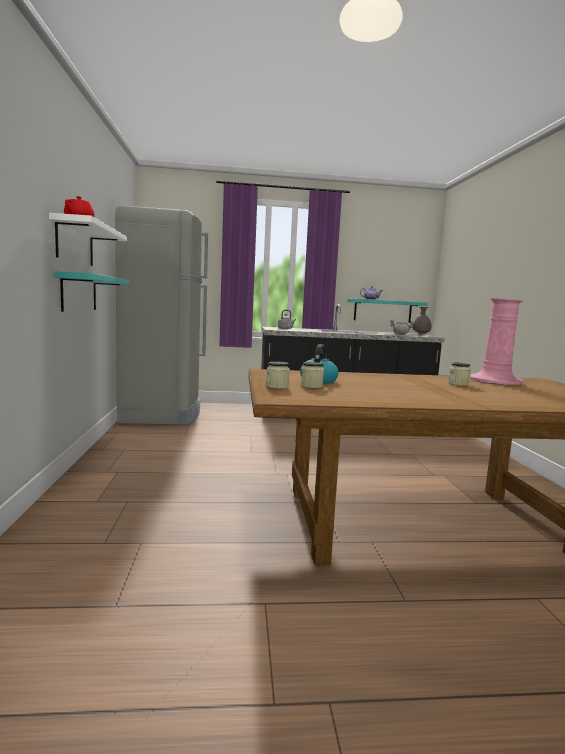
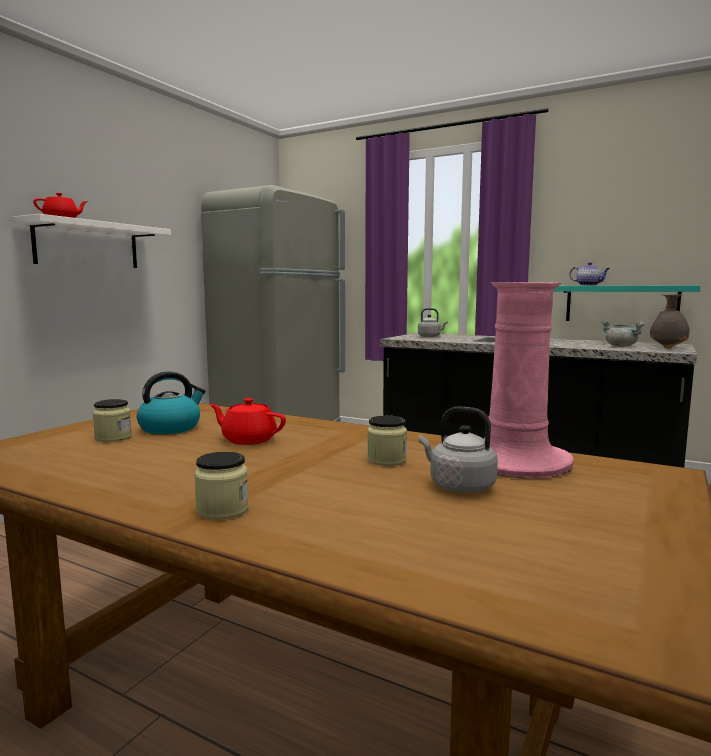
camera: 35 degrees right, 0 degrees up
(79, 293) = (100, 300): turquoise shelf -> none
(277, 386) = (67, 433): jar -> jar (222, 510)
(377, 382) = (248, 440): none -> red teapot
(509, 388) = (458, 486): none -> grey kettle

